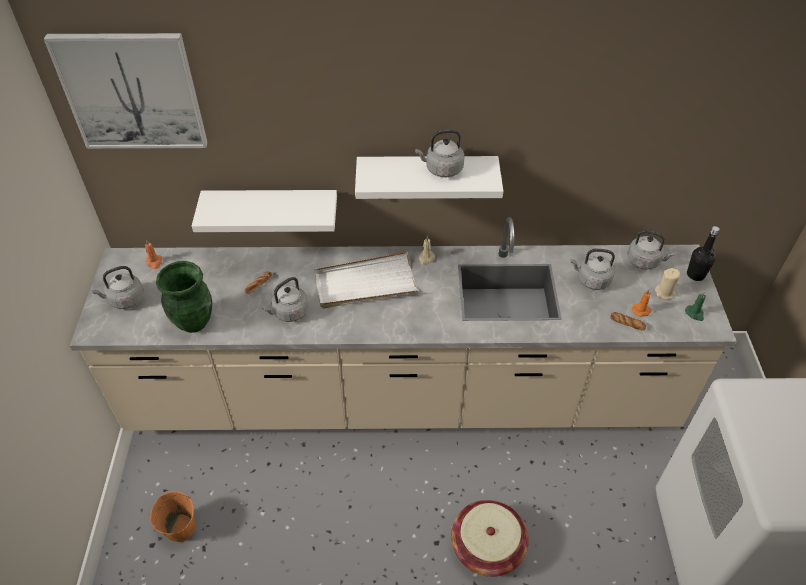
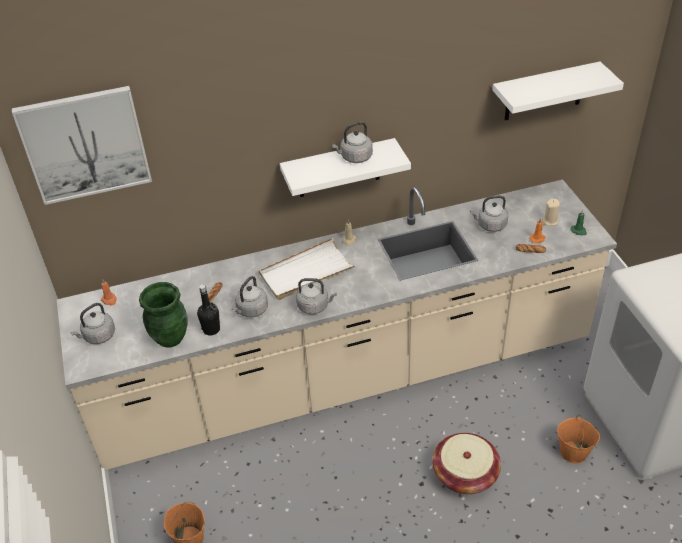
camera: 15 degrees left, 5 degrees down
(272, 209) = (208, 227): white shelf -> white shelf (544, 92)
(619, 559) = (574, 452): none -> orange bucket
(645, 261) = (526, 201): grey kettle -> grey kettle (315, 306)
(695, 275) = (568, 202): black bottle -> black bottle (211, 329)

